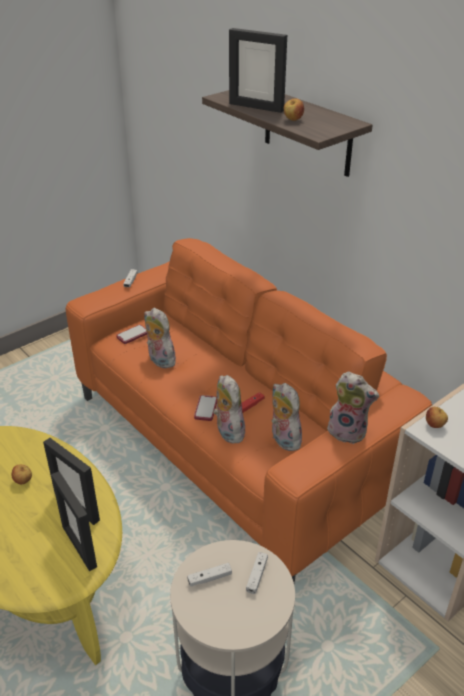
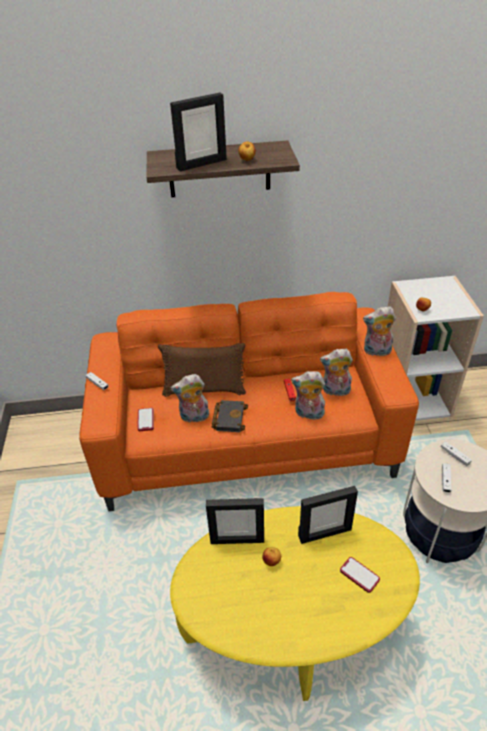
camera: 55 degrees left, 5 degrees up
(80, 546) = (368, 546): picture frame -> picture frame (237, 539)
(176, 380) = (228, 417): none -> black book
(202, 350) = (204, 389): none -> brown pillow
(206, 409) = (275, 415): phone -> phone (359, 575)
(348, 431) = (376, 351): plush toy -> plush toy turned 150 degrees counterclockwise

